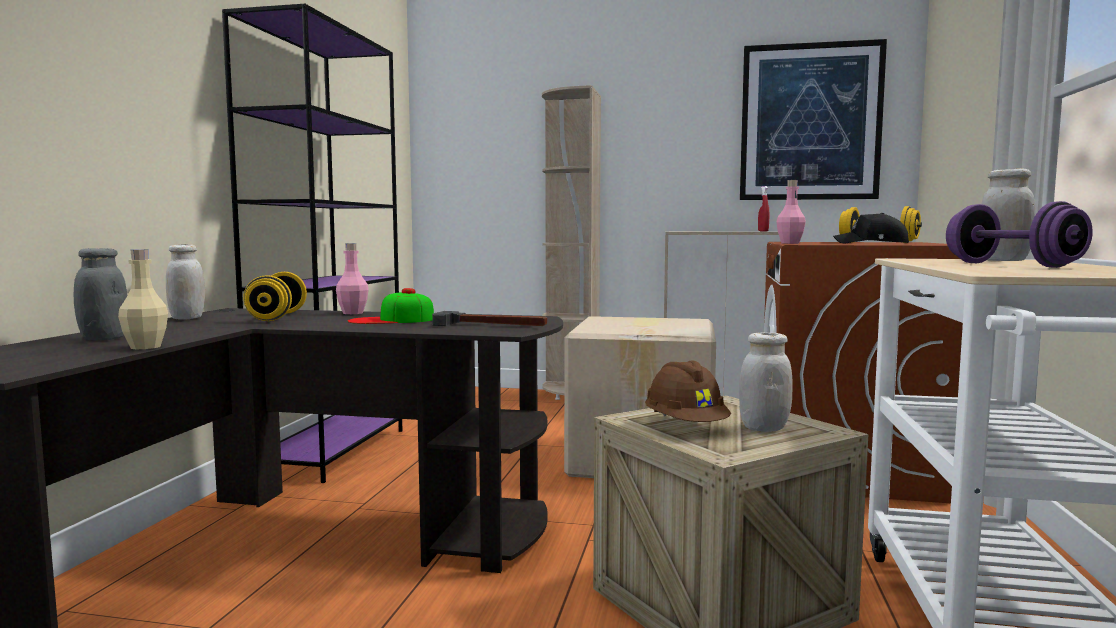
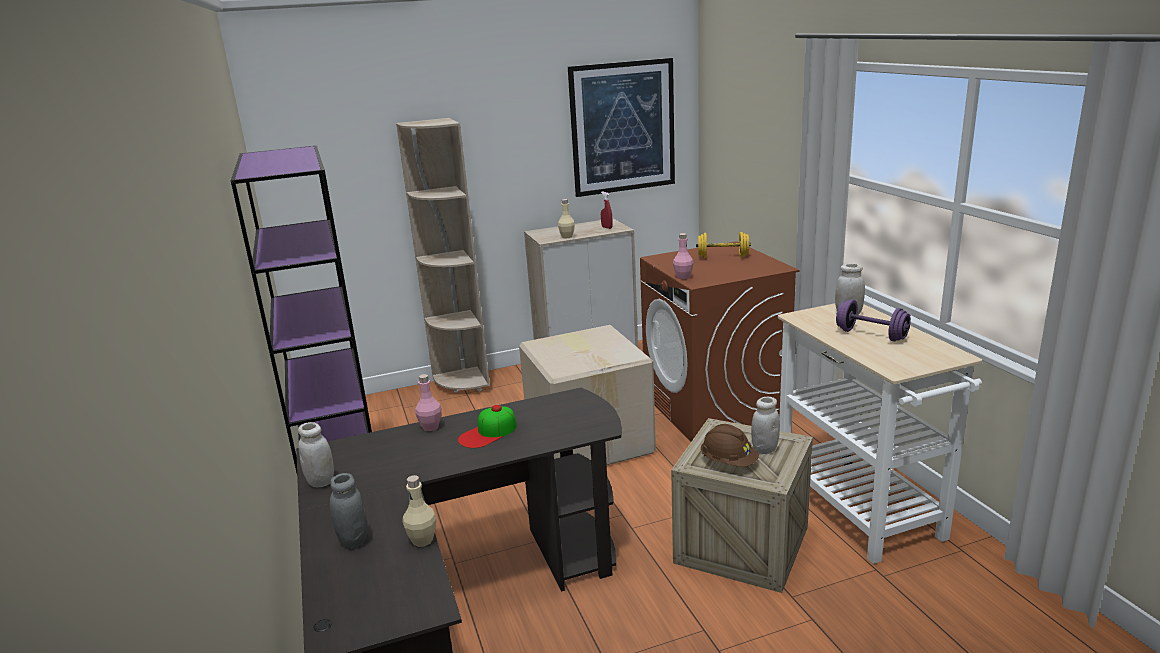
camera: 30 degrees left, 15 degrees up
(277, 317) = (389, 454): yellow dumbbell -> none
(491, 325) = (571, 420): hammer -> none
(704, 231) = (567, 237): none -> beige bottle
(872, 243) = (732, 269): black cap -> none

